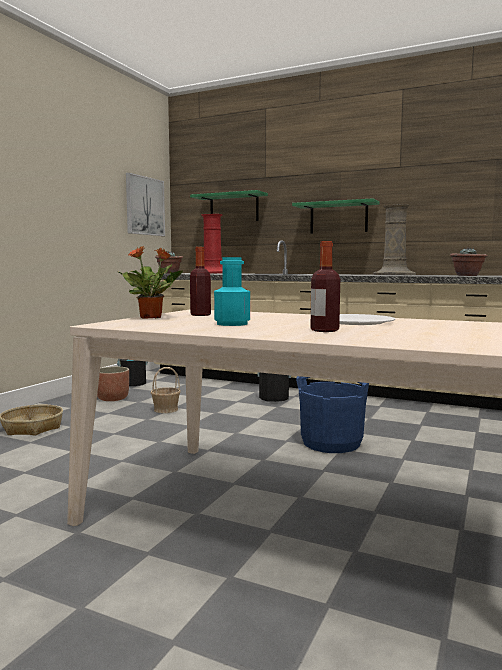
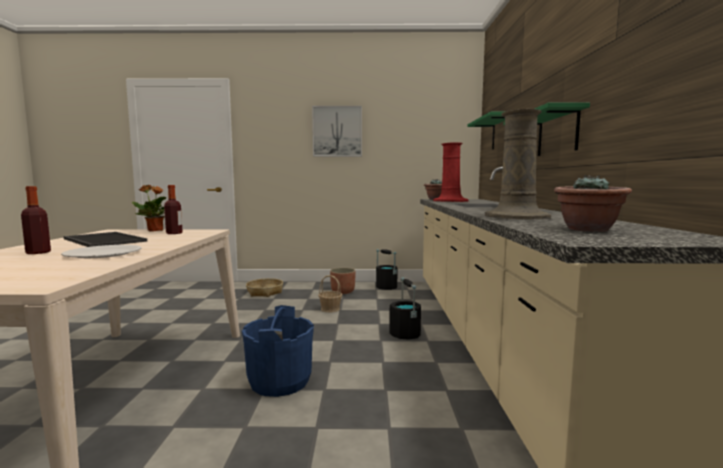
camera: 65 degrees right, 0 degrees up
(144, 206) = (439, 139): picture -> picture (337, 131)
(232, 324) = (102, 240): turquoise bottle -> tray

